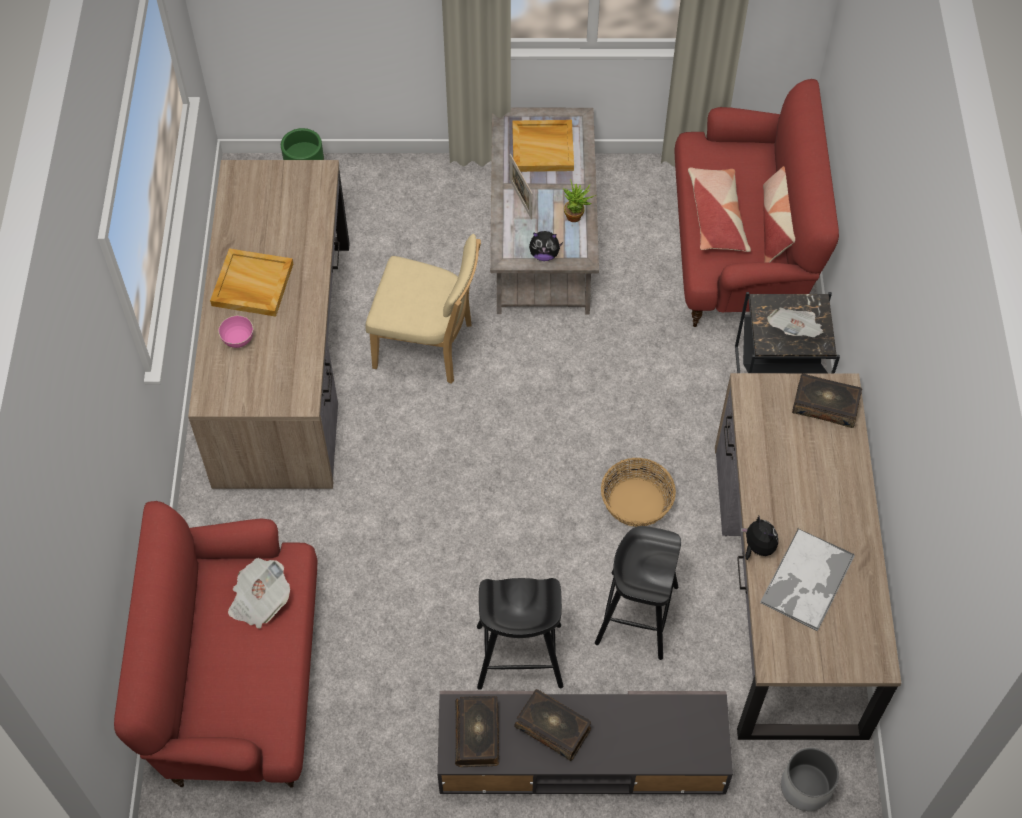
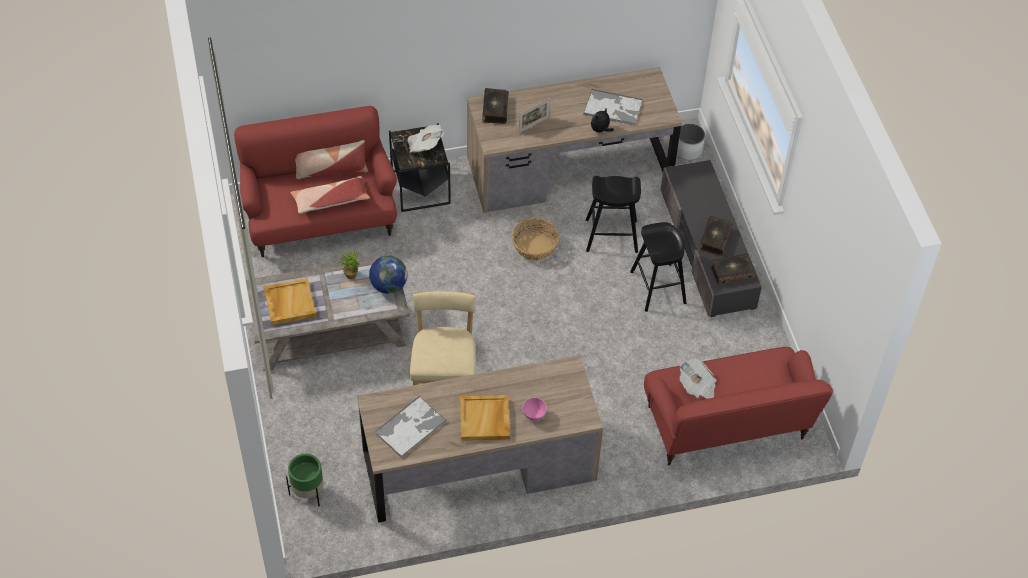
camera: 105 degrees left, 5 degrees down
(270, 206) = (411, 427): none -> tray
(520, 199) = (341, 307): picture frame -> picture frame (533, 125)
(544, 255) = (388, 286): plush toy -> globe

